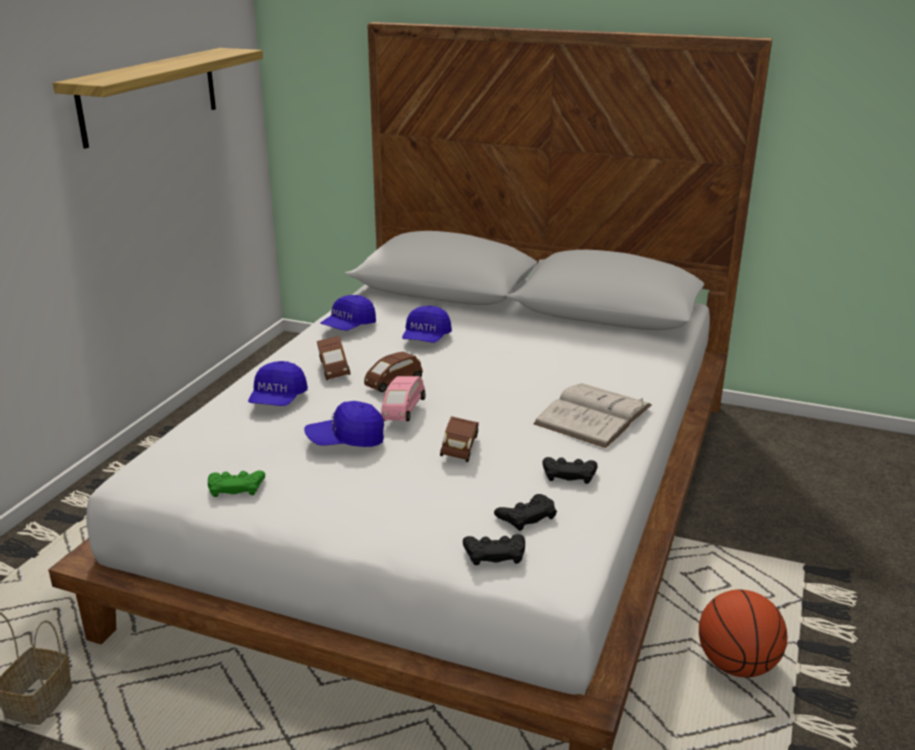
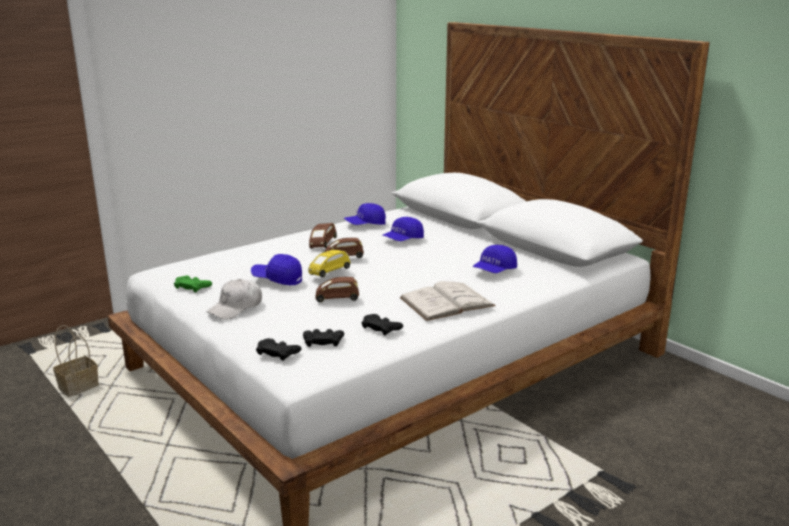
camera: 30 degrees right, 5 degrees down
(150, 95) = (293, 60): shelf -> none
(278, 400) = (270, 252): blue cap -> blue cap (494, 271)
(344, 502) = (236, 308): none -> white cap
(402, 411) = (329, 272): pink toy car -> yellow toy car
(461, 448) = (337, 299): brown toy car -> brown toy car turned 135 degrees counterclockwise
(736, 664) = (472, 509): basketball -> none

